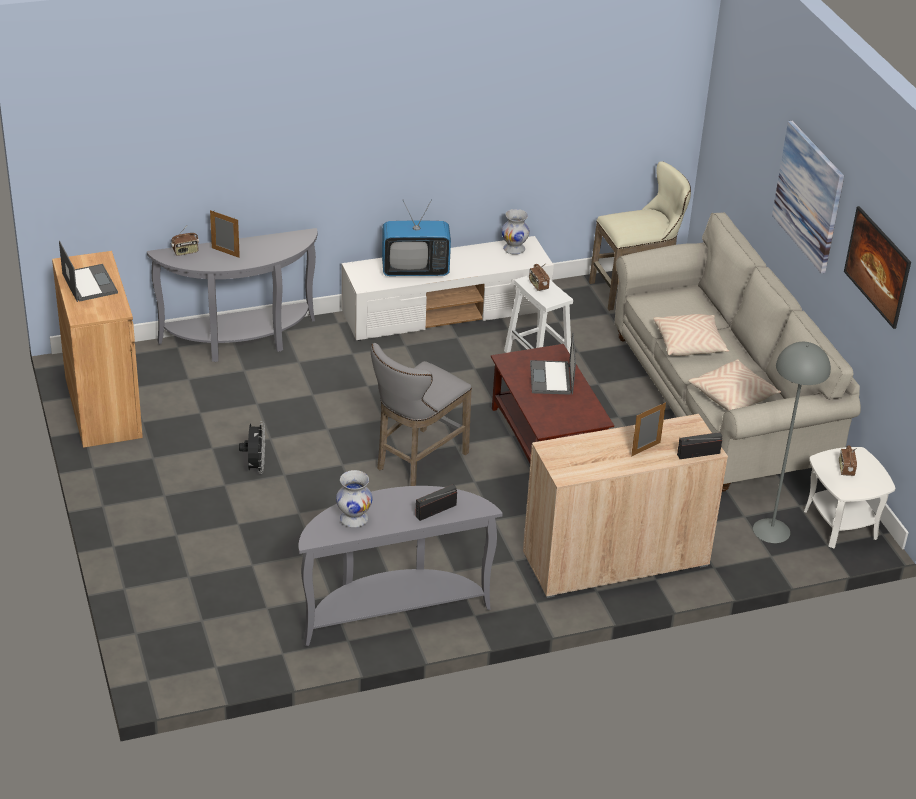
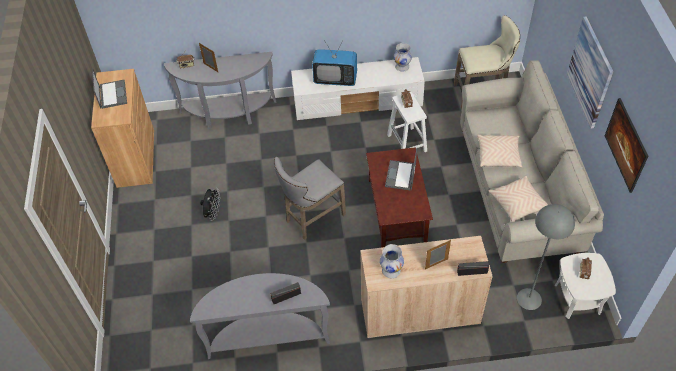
camera: 15 degrees right, 15 degrees up
(354, 518) = (231, 297): white vase -> white vase (391, 270)

